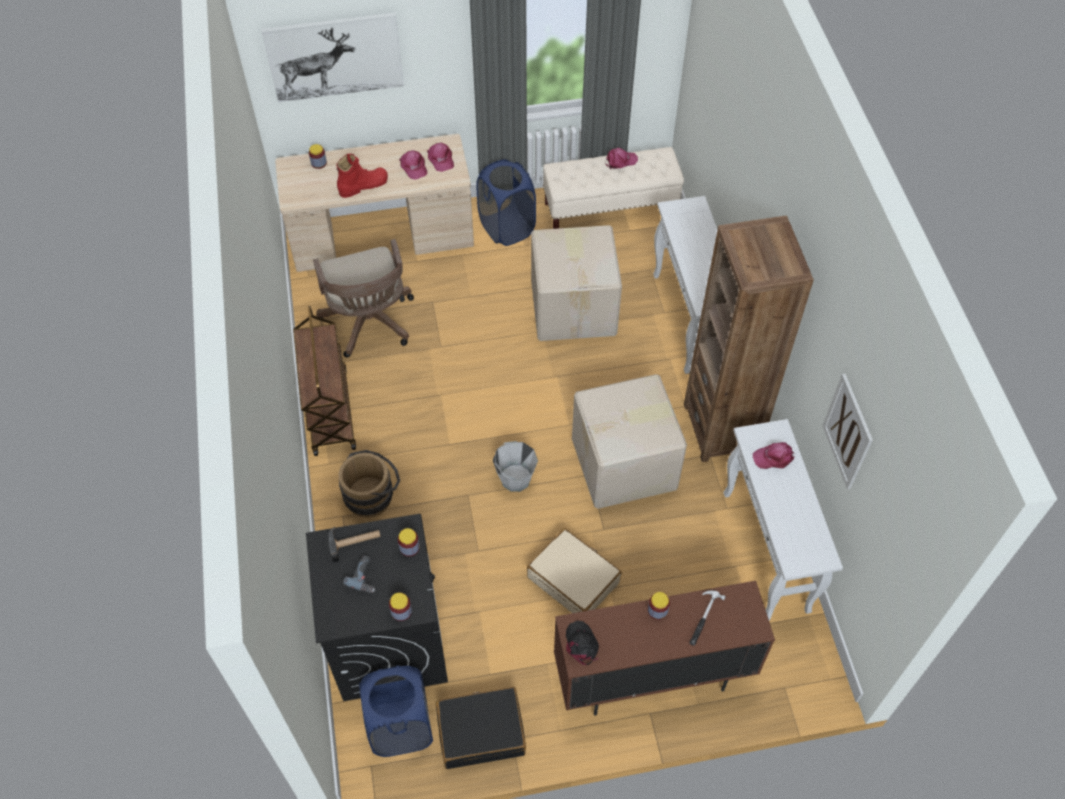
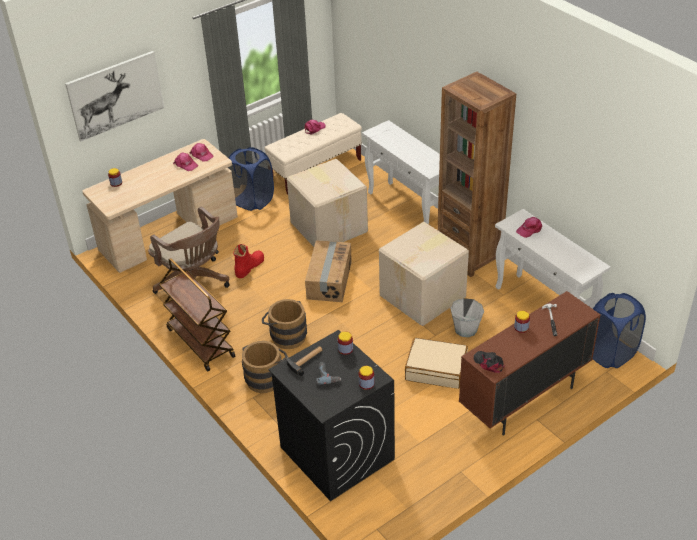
camera: 25 degrees left, 15 degrees down
(363, 185) = (157, 185): red boot -> red boot (249, 266)
(401, 727) = (381, 498): blue laundry basket -> blue laundry basket (610, 353)
(429, 446) = (286, 335): none -> brown bucket
(481, 731) = (437, 476): black suitcase -> none
(515, 478) = (357, 331): grey bucket -> grey bucket (465, 329)
(526, 388) = (328, 280): none -> cardboard box
(848, 432) = (578, 174): picture -> none

